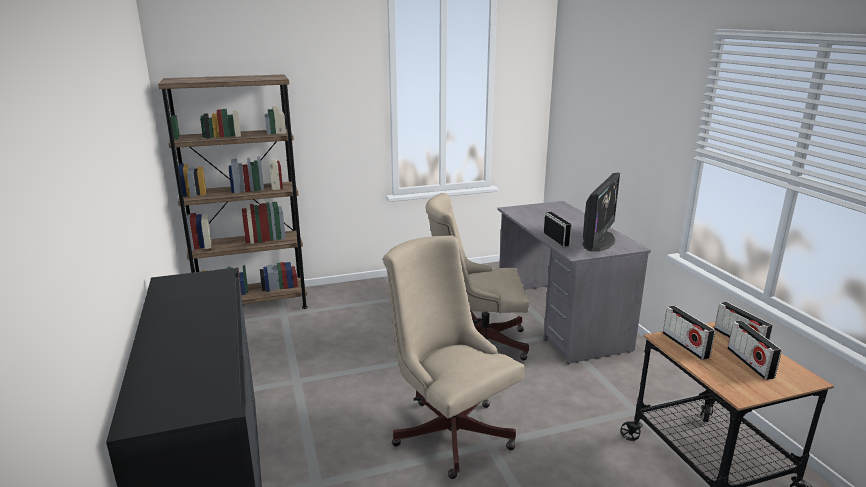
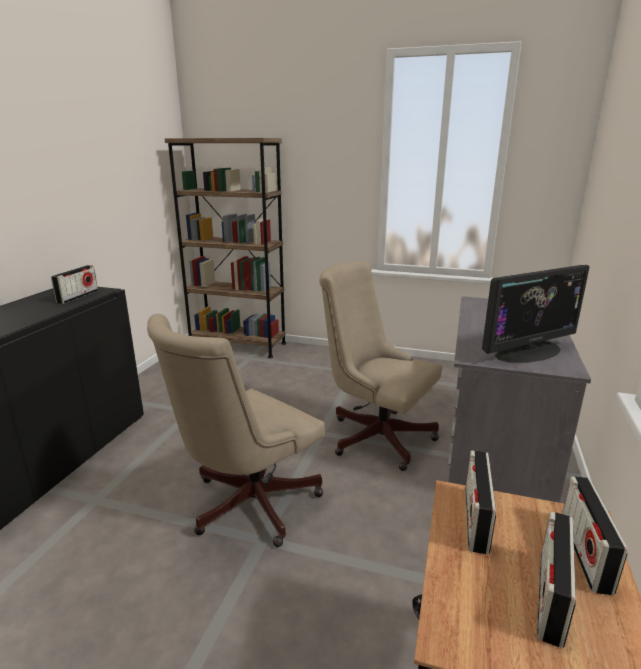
camera: 35 degrees right, 0 degrees up
(449, 429) = (246, 505): beige office chair -> beige office chair turned 135 degrees counterclockwise
(556, 239) = (475, 337): radio -> radio (78, 297)

